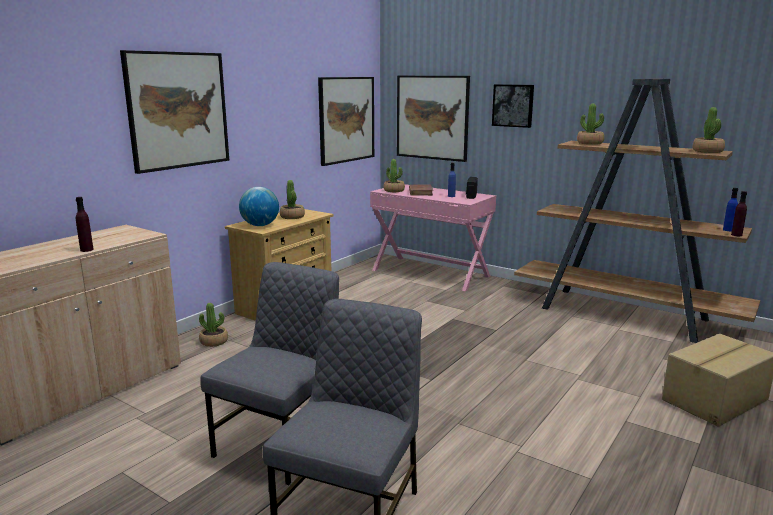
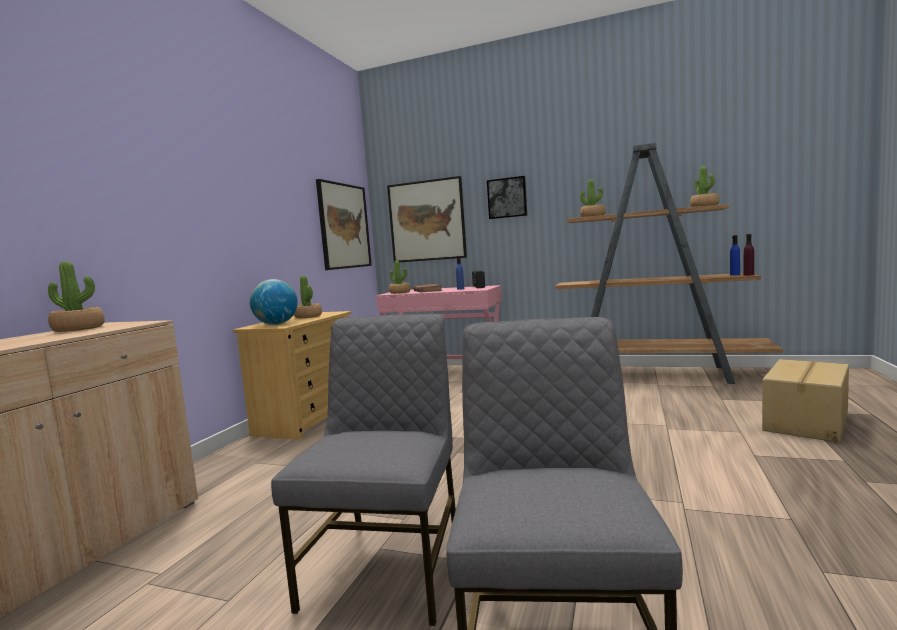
camera: 15 degrees left, 10 degrees down
(87, 250) = (54, 338): purple bottle -> none
(178, 110) = (171, 188): picture -> none
(214, 341) = (234, 467): potted plant -> potted plant (78, 328)

